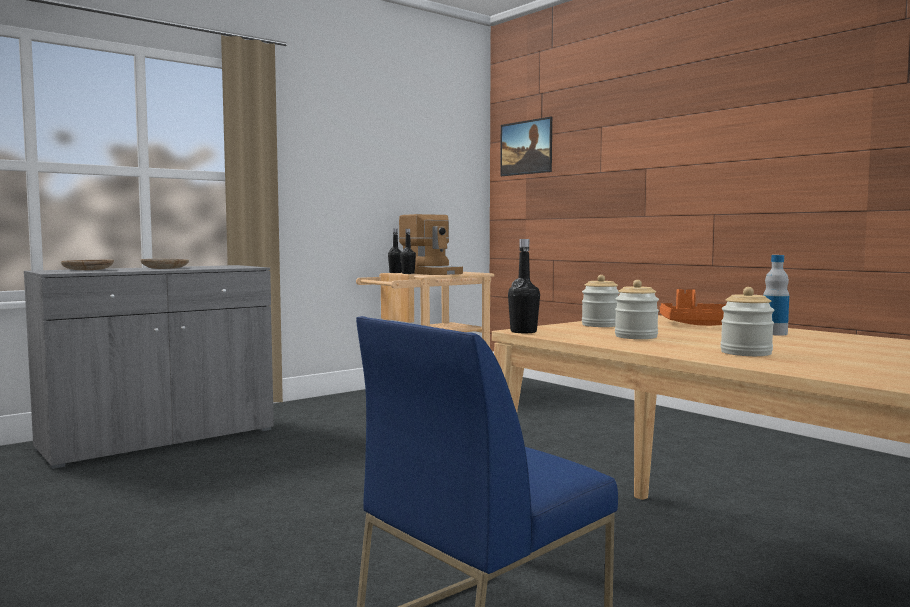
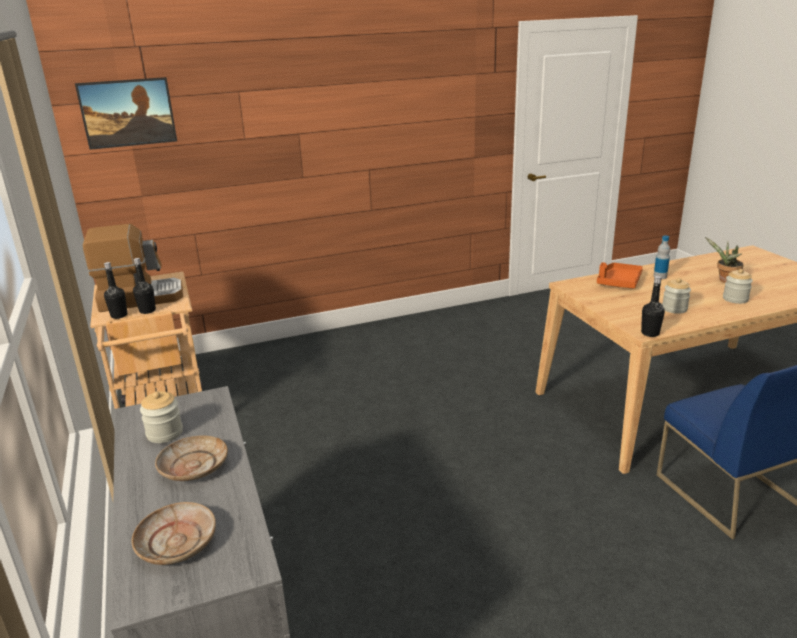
camera: 70 degrees left, 20 degrees up
(600, 325) = (616, 307): jar -> jar (165, 433)
(839, 351) = (724, 281): none -> potted plant

